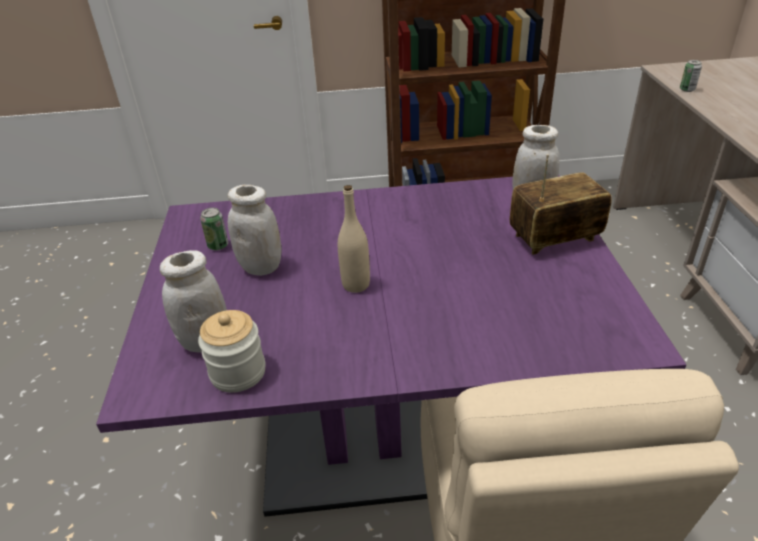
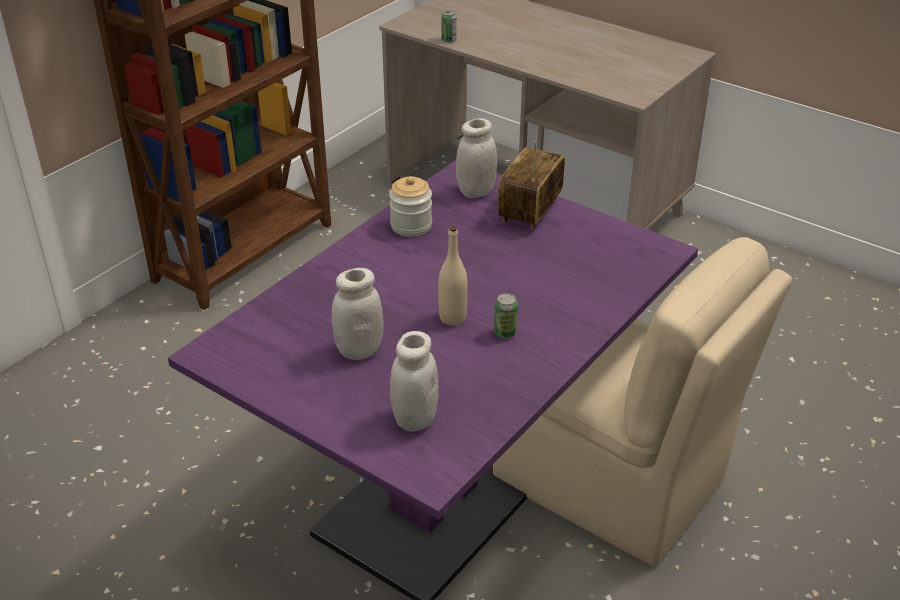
camera: 50 degrees left, 0 degrees up
(218, 245) = (290, 358): can -> can (505, 333)
(238, 372) = (474, 418): jar -> jar (411, 226)

